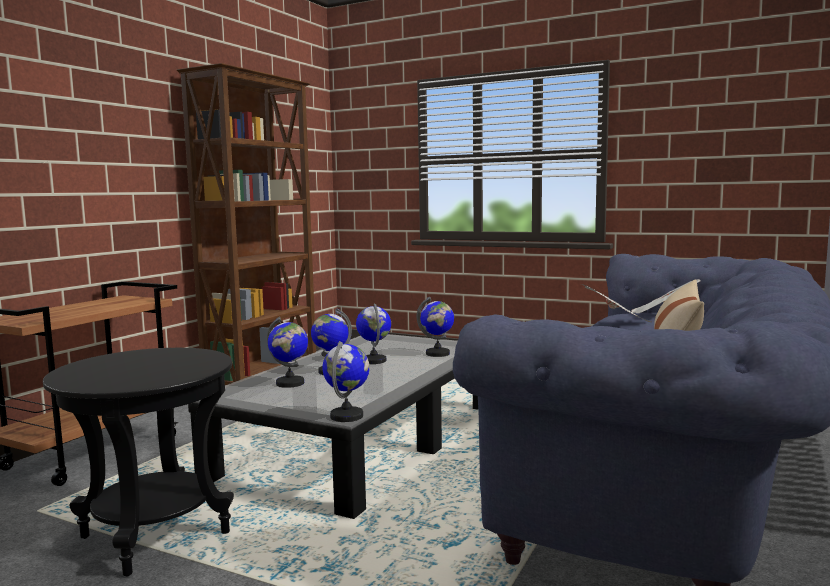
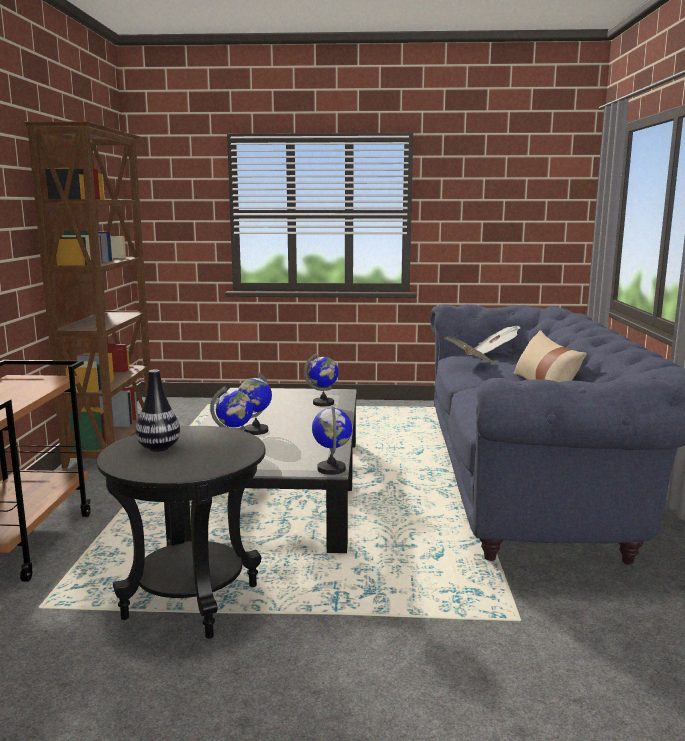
camera: 25 degrees left, 5 degrees up
(127, 363) = (159, 448): none -> vase
(374, 361) = (278, 416): globe -> none

